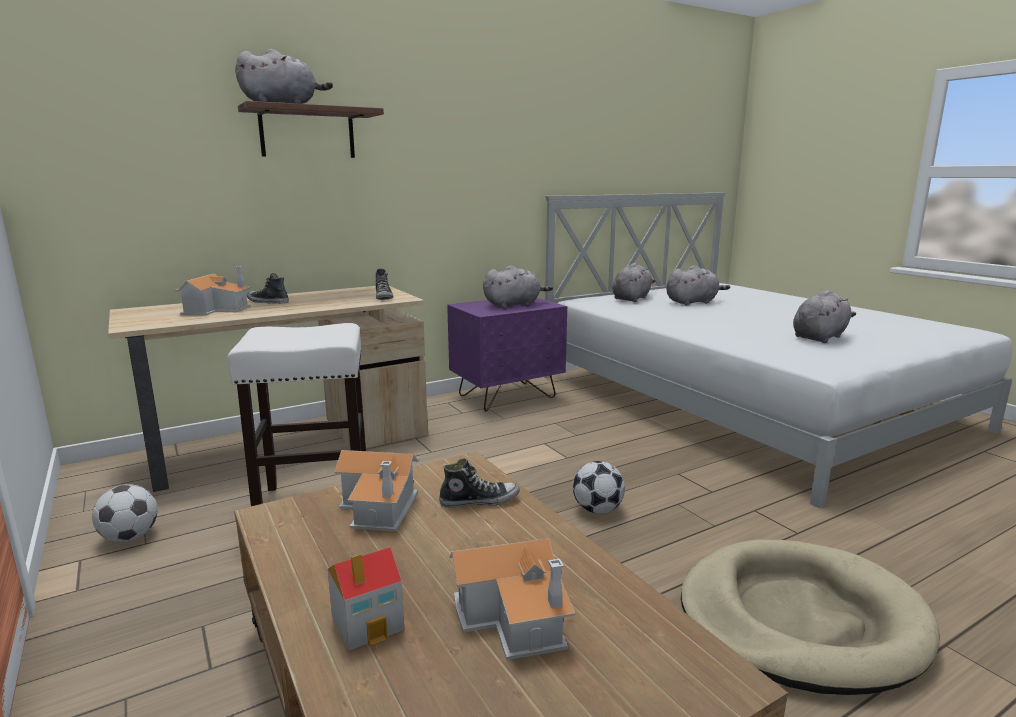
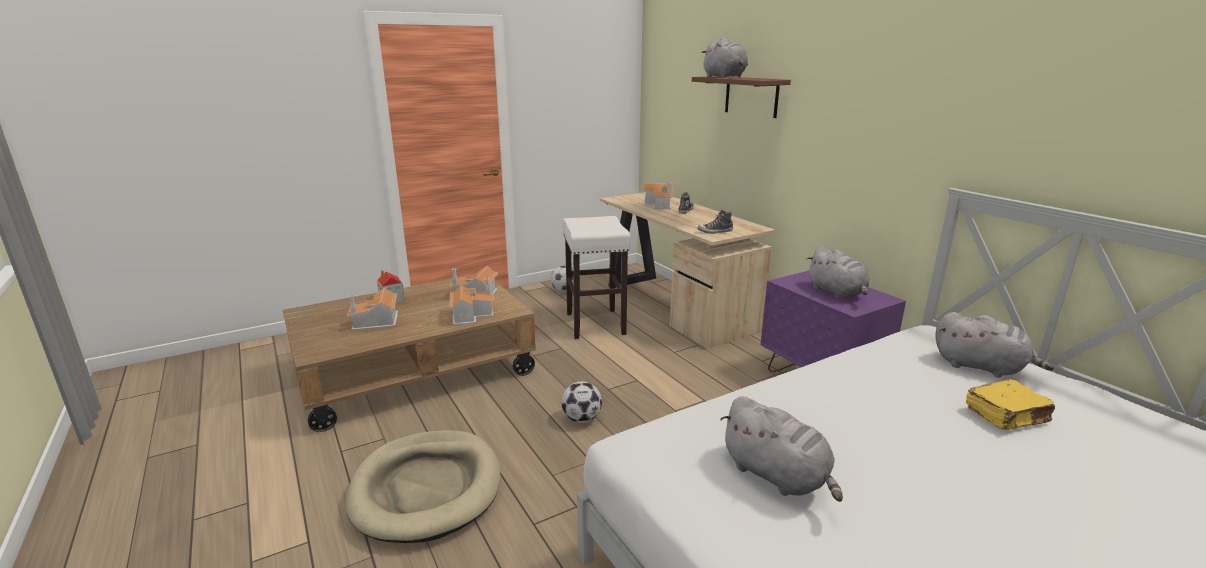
camera: 90 degrees right, 5 degrees up
(479, 501) = (471, 314): shoe -> toy house
(693, 302) = (1007, 416): grey plush toy -> yellow book

